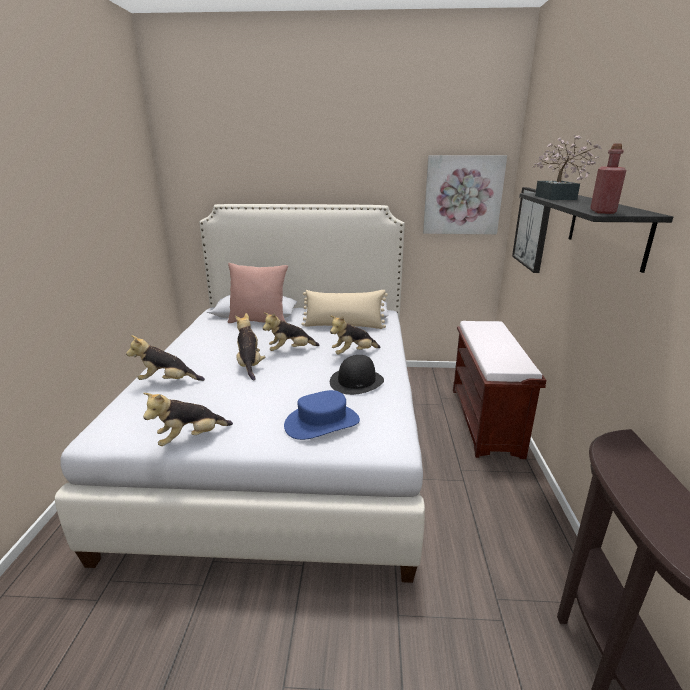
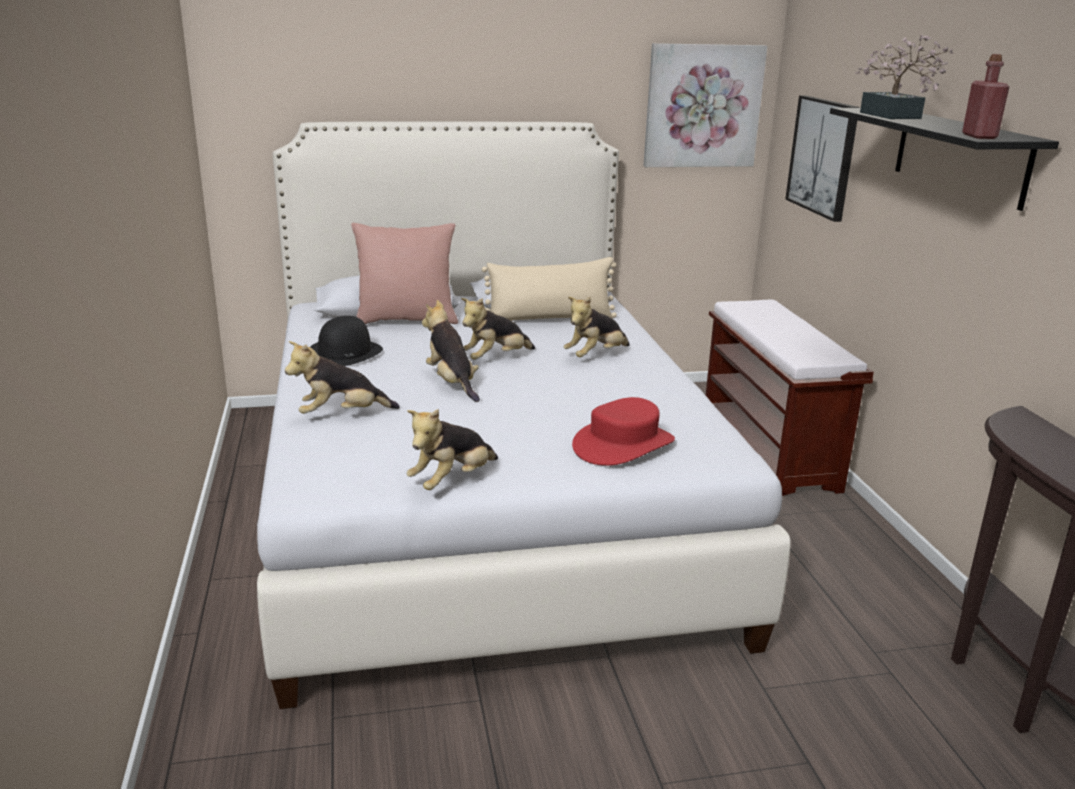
camera: 15 degrees left, 0 degrees up
(322, 423) = (623, 444): blue hat -> red hat
(356, 381) = (629, 391): black hat -> black hat (345, 353)

